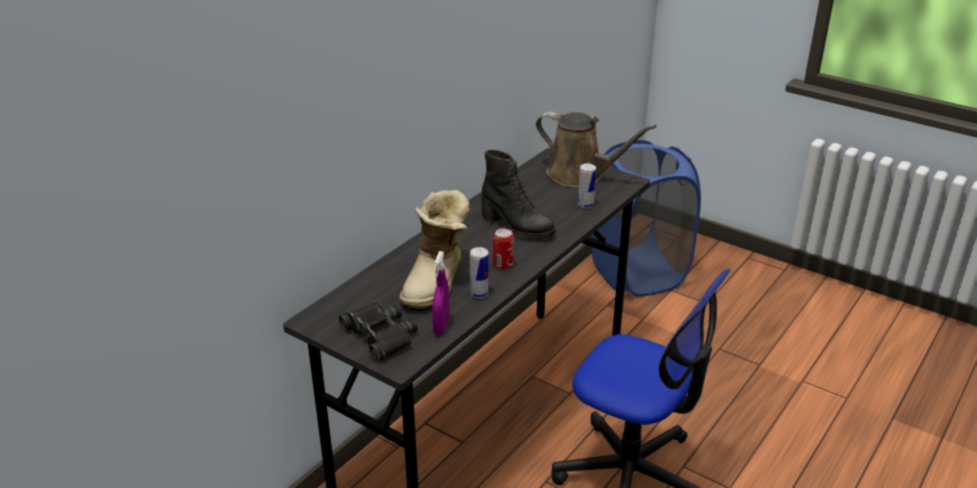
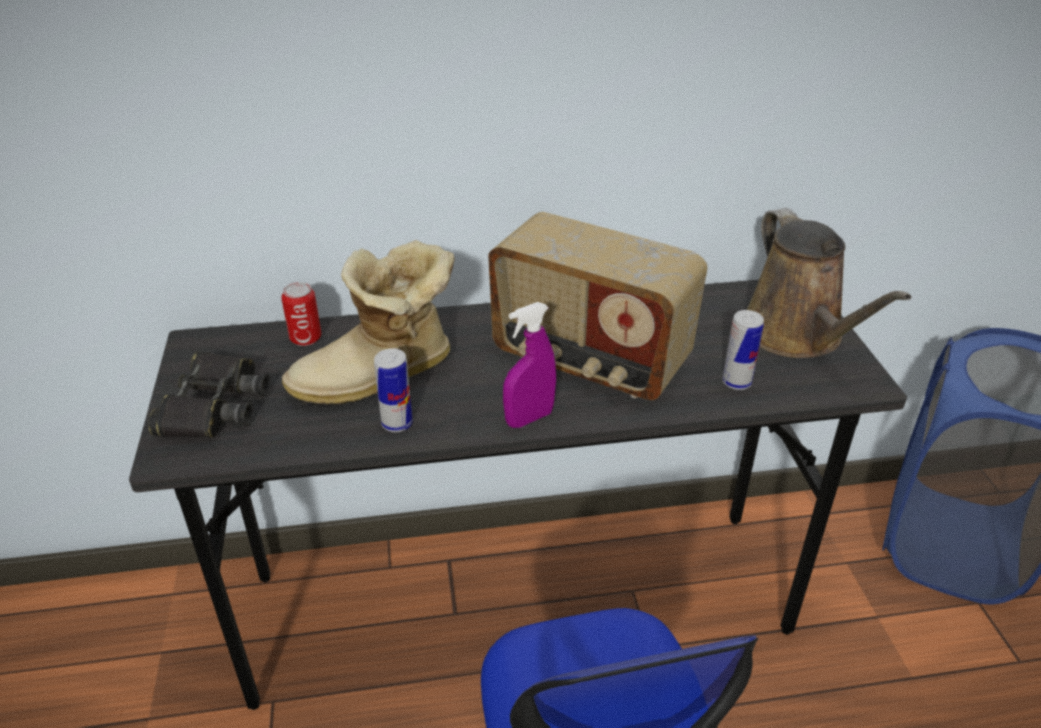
camera: 45 degrees right, 5 degrees up
(441, 326) = (286, 438): purple spray bottle -> purple spray bottle (529, 418)
(503, 265) = (488, 403): can -> can (305, 338)
(516, 227) = (589, 361): black boot -> radio

